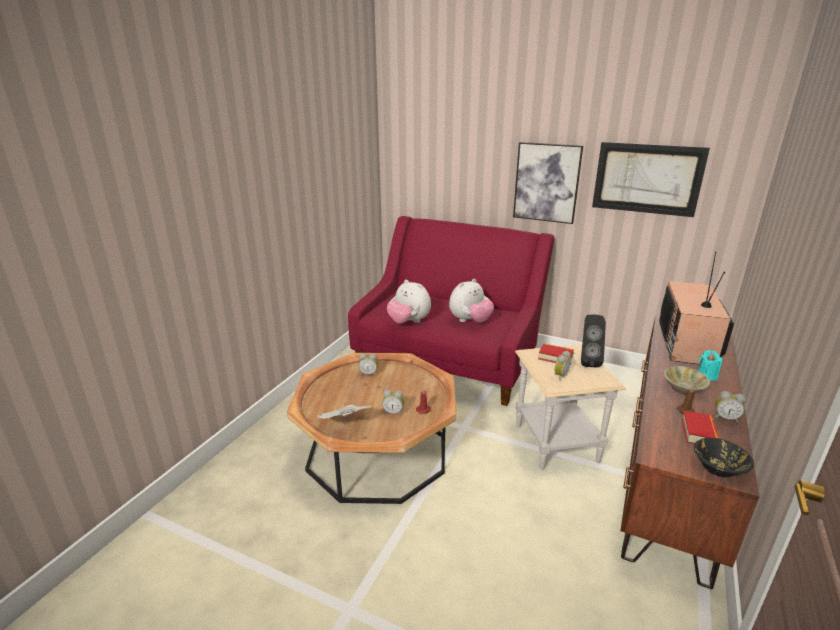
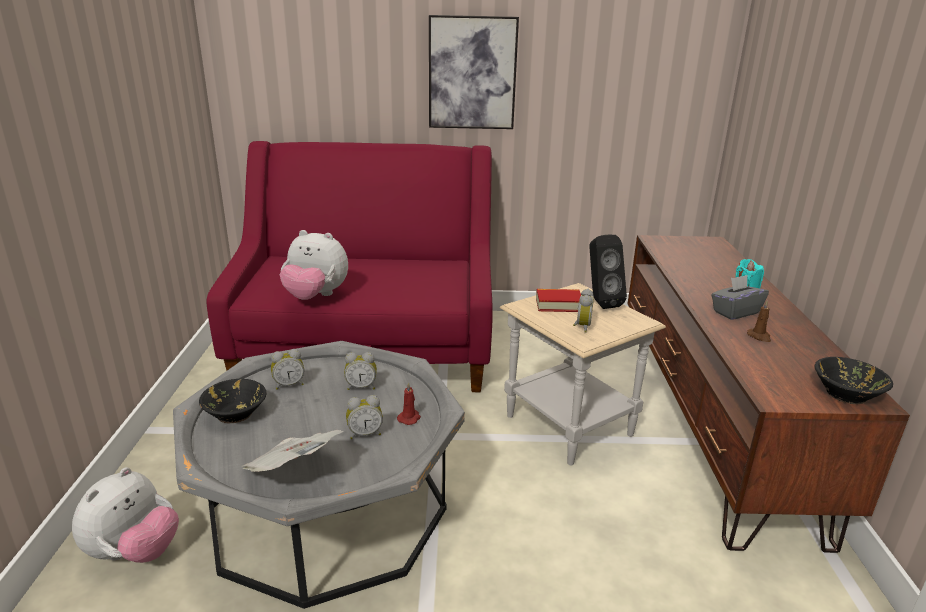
camera: 25 degrees left, 0 degrees up
(333, 384) = (236, 414): none -> black bowl
(377, 453) = (328, 508): brown coffee table -> grey coffee table
(470, 321) = (406, 281): plush toy -> plush toy (135, 552)
(647, 179) = (603, 59): picture -> none
(683, 389) = (735, 312): beige bowl -> grey tissue box
(688, 344) = (697, 261): television -> none
(699, 433) = (792, 358): book -> none
(725, 418) = (803, 335): alarm clock -> alarm clock (361, 387)

